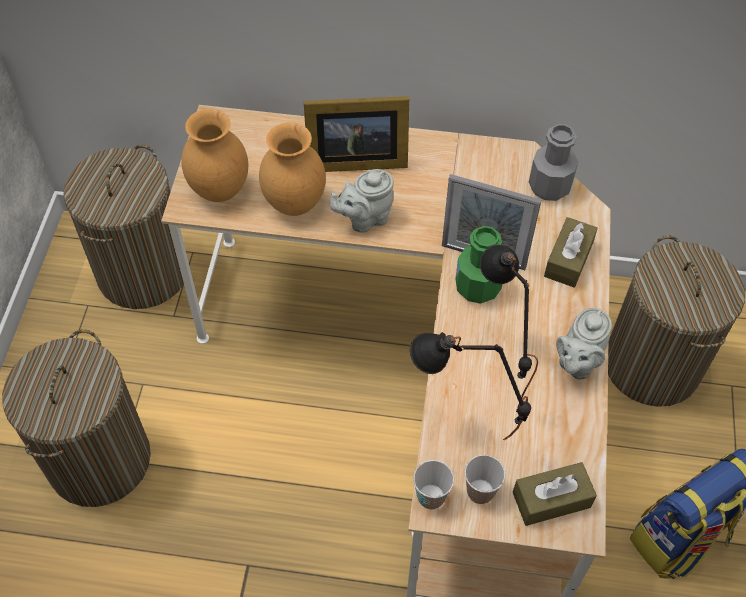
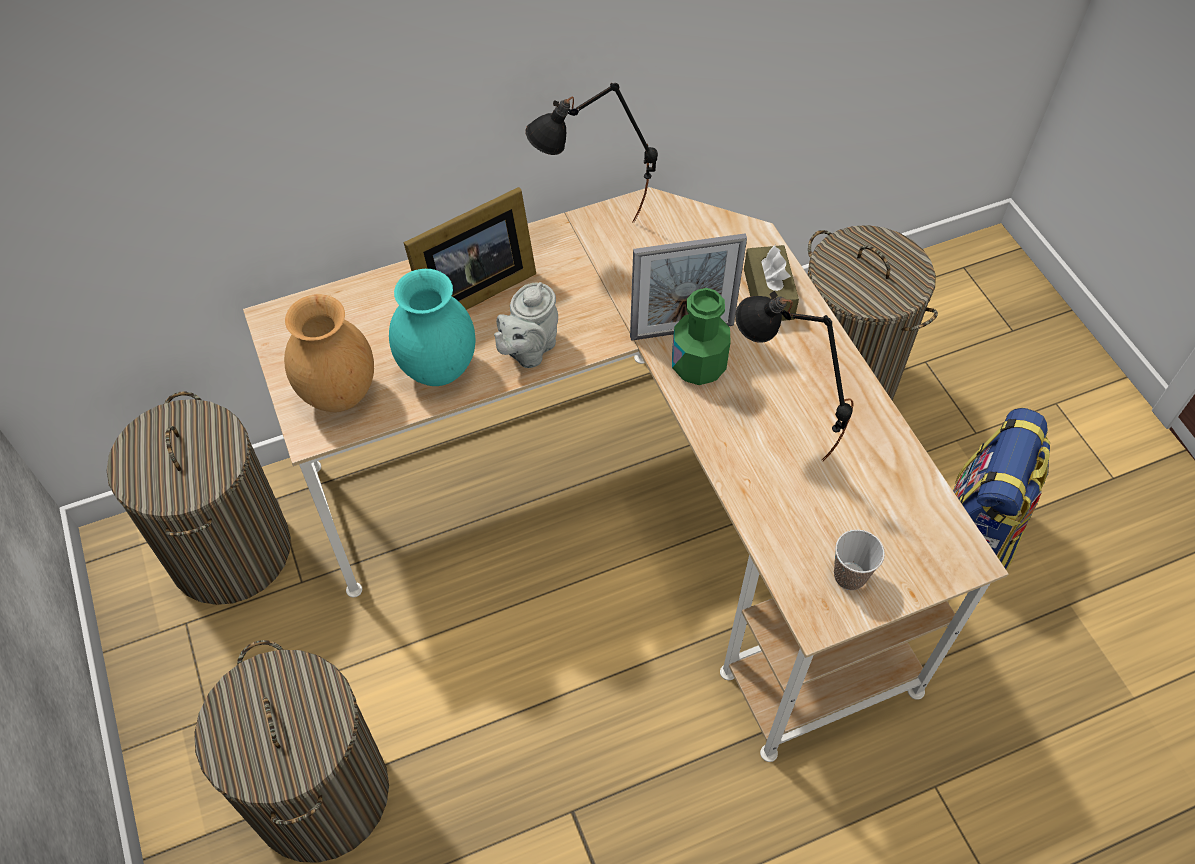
camera: 30 degrees left, 0 degrees up
(293, 203) = (437, 370): brown vase -> turquoise vase
(431, 497) = (805, 609): cup -> none
(460, 435) = (789, 528): black table lamp -> black table lamp (593, 235)
(549, 186) = (697, 227): grey bottle -> none
(551, 500) = (922, 546): brown tissue box -> none
(577, 362) = (849, 394): grey teapot -> none

